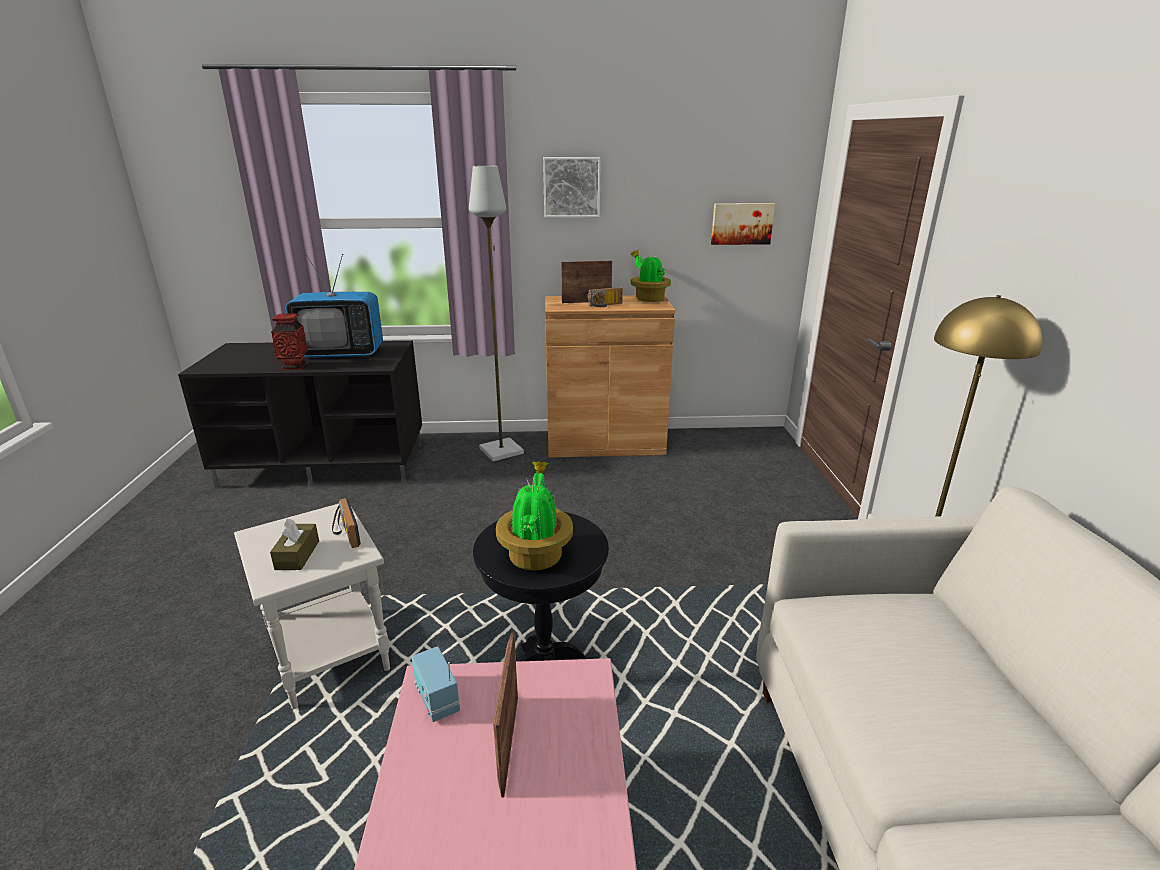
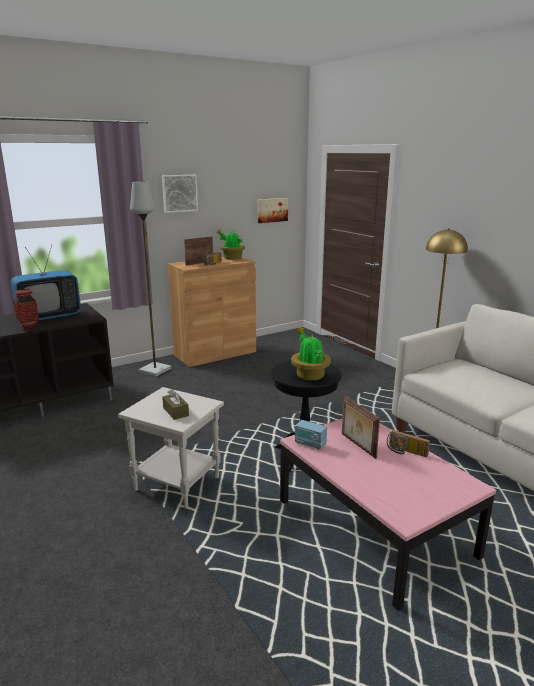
camera: 30 degrees left, 5 degrees down
(344, 533) = (186, 398): radio -> radio (405, 452)

